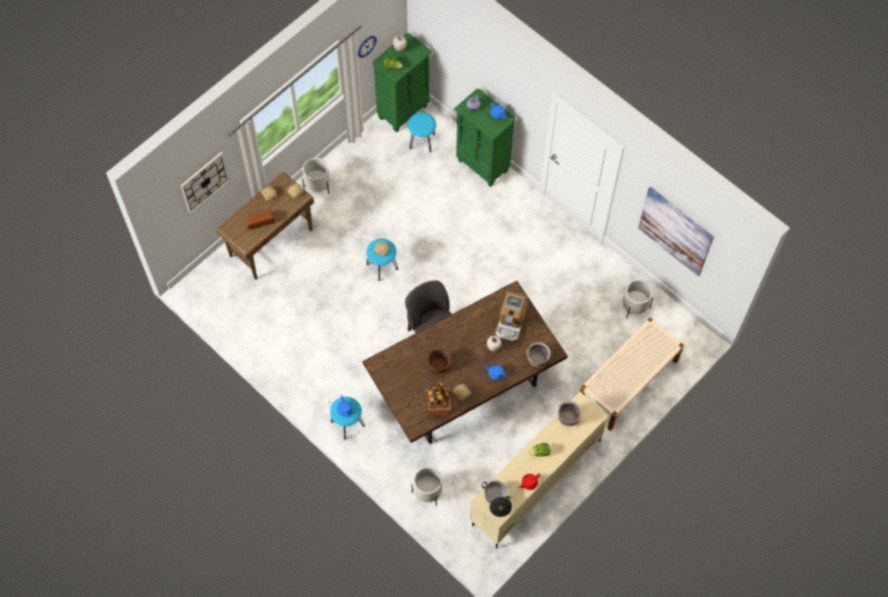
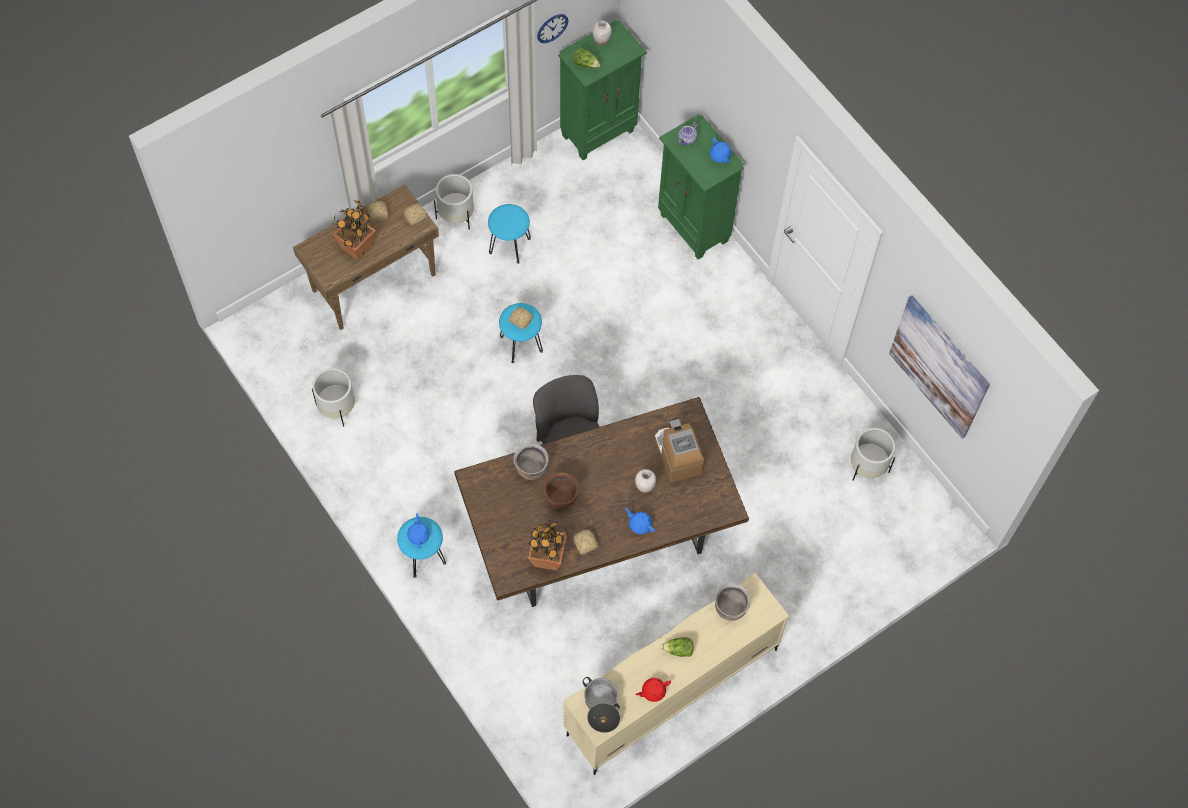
camera: 10 degrees right, 0 degrees up
(205, 182) = (282, 178): wall clock -> none
(260, 221) = (356, 248): bread -> potted plant
(422, 141) = (616, 179): turquoise stool -> turquoise stool (510, 245)
(427, 492) = (514, 675): white planter -> white planter (337, 408)
(510, 322) = (677, 455): coffee machine -> coffee machine turned 135 degrees clockwise
(537, 359) = (704, 516): brown cooking pot -> brown cooking pot (531, 469)
(628, 381) = (835, 572): beige bench -> none

